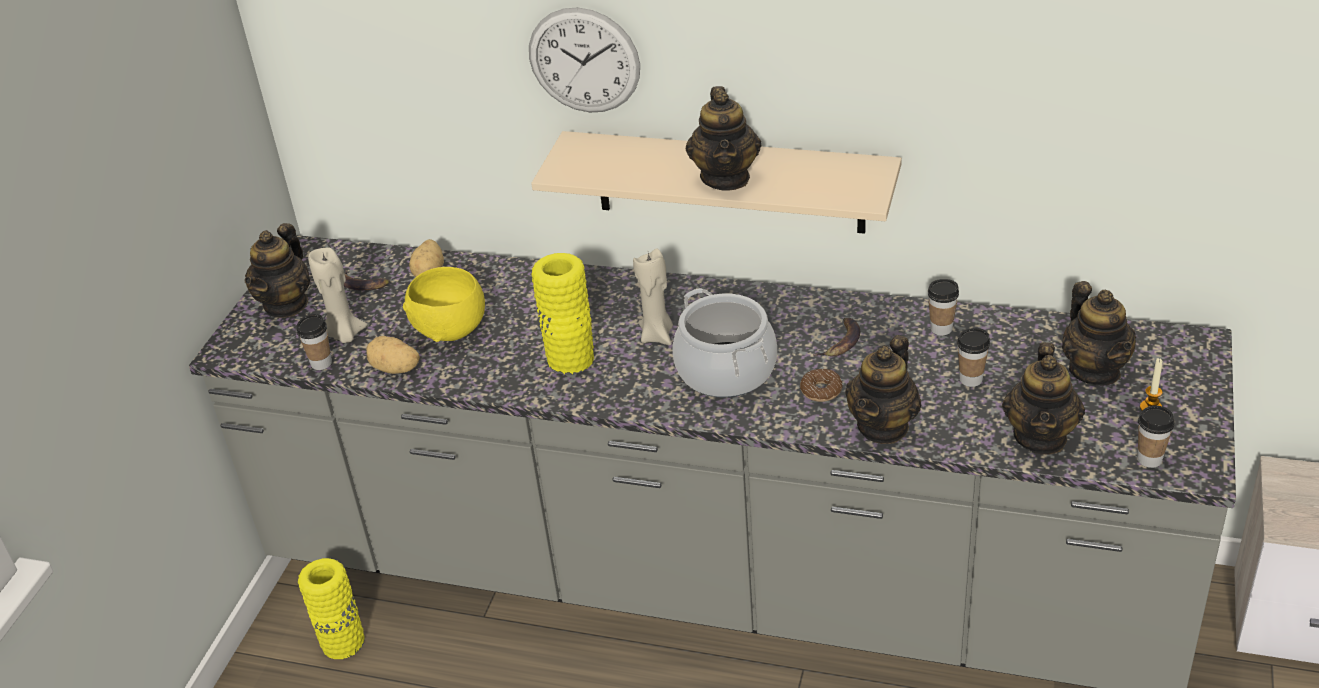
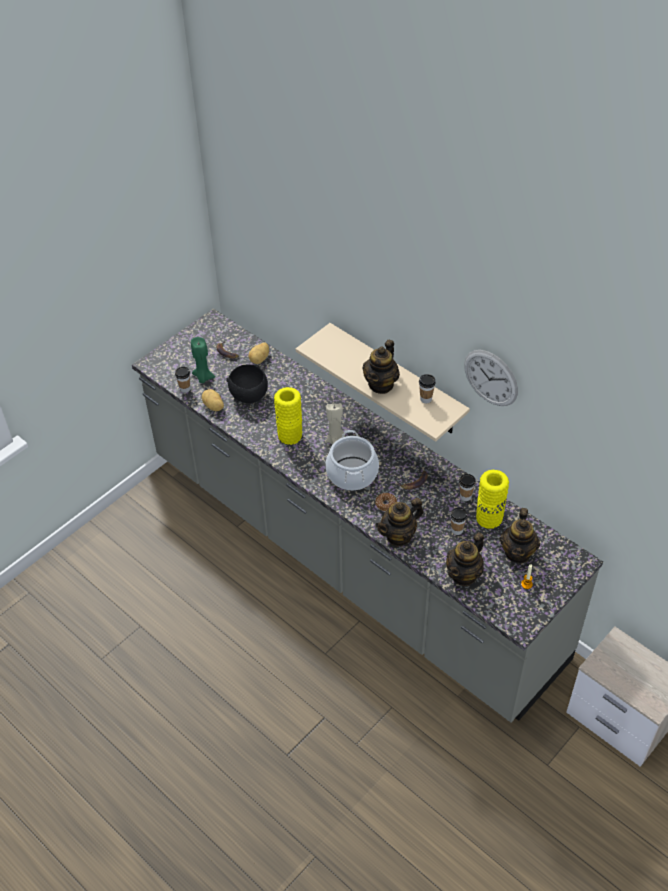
camera: 25 degrees right, 10 degrees up
(286, 304) = (189, 349): teapot -> none
(343, 642) = (171, 510): yellow vase -> yellow vase (489, 518)
(344, 335) = (203, 377): beige candle -> green candle
(452, 329) = (249, 395): yellow bowl -> black bowl
(584, 60) = (342, 297): wall clock -> wall clock (491, 378)
(1149, 459) = (503, 609): cup -> cup (426, 399)

